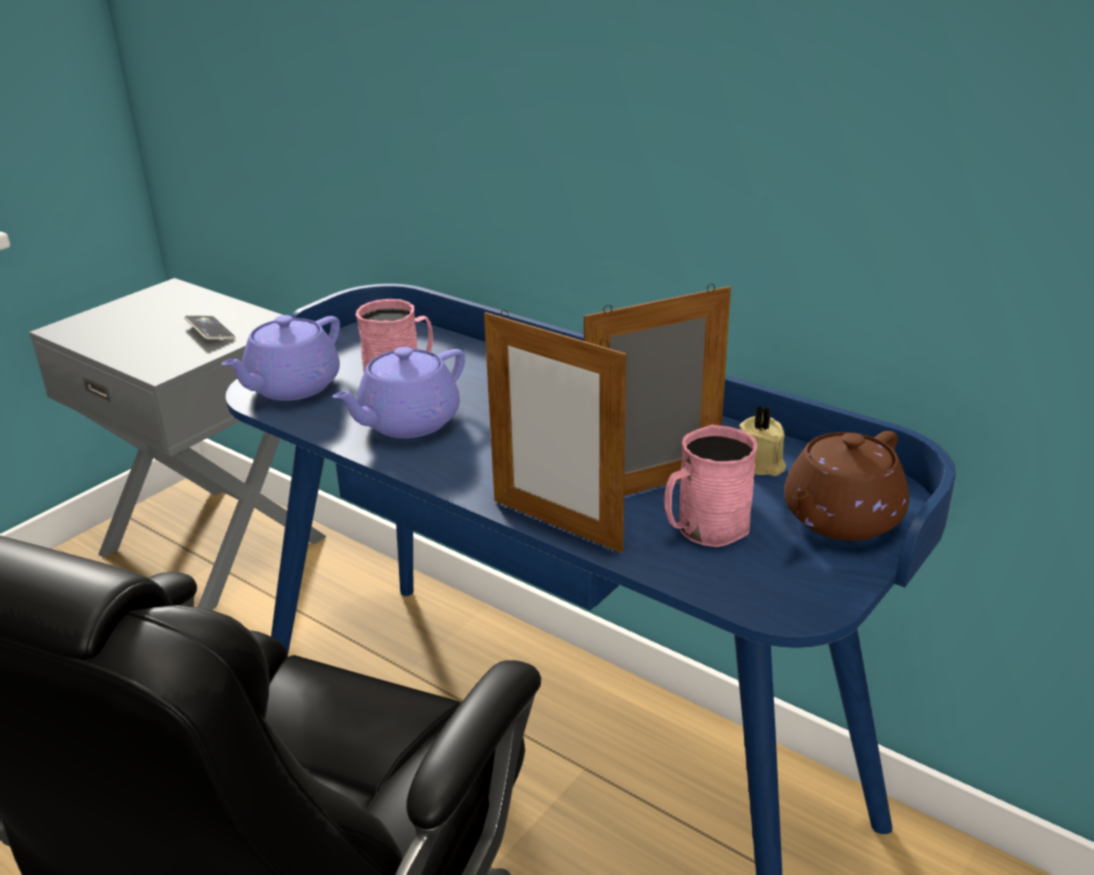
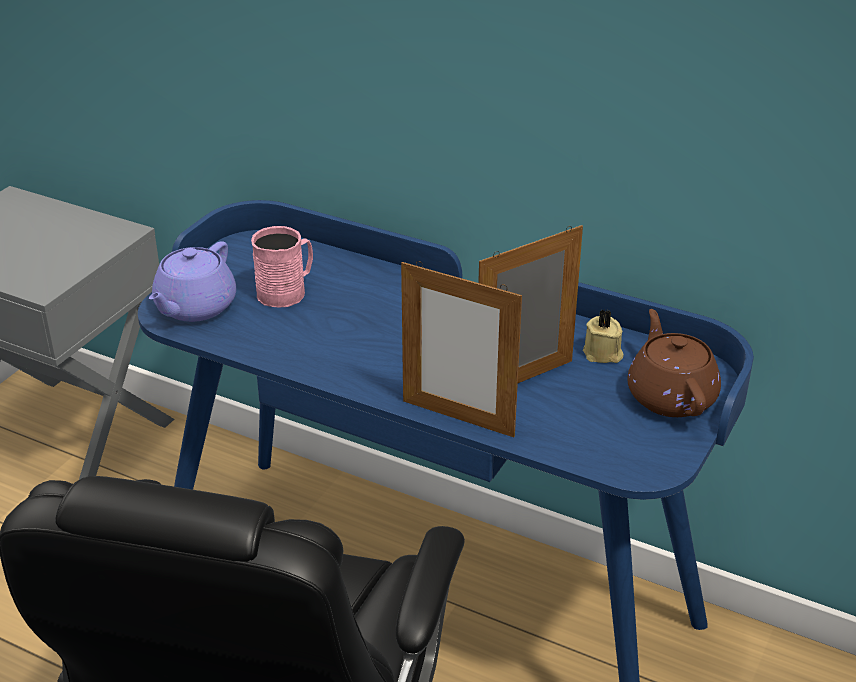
camera: 10 degrees left, 5 degrees up
(210, 332) = (72, 245): phone -> none
(407, 422) = (308, 335): purple teapot -> none
(704, 529) = (571, 412): pink mug -> none
(840, 519) = (670, 396): brown teapot -> brown teapot turned 135 degrees clockwise

